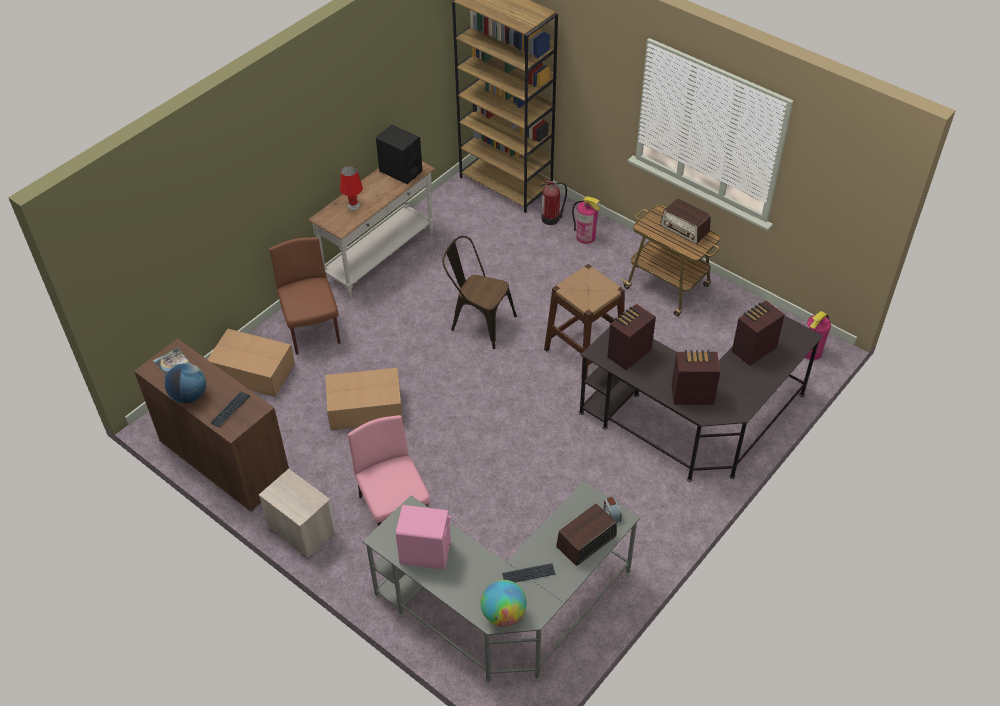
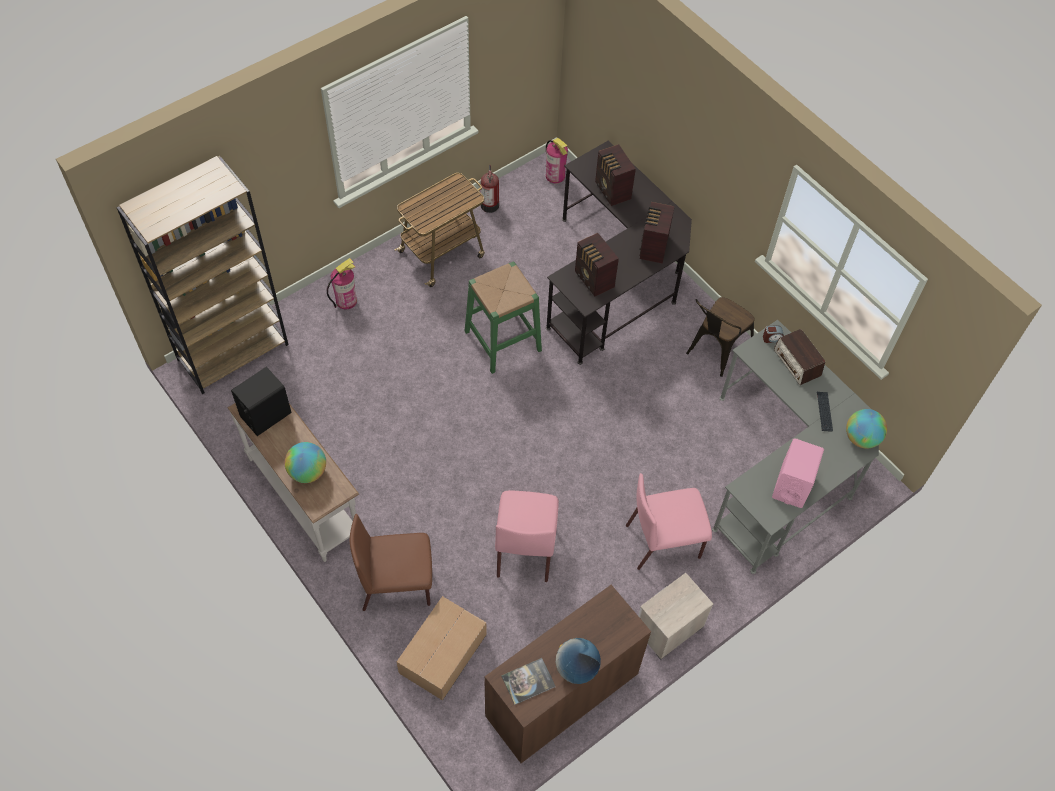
camera: 80 degrees left, 10 degrees up
(230, 409) = (605, 627): keyboard -> none
(353, 206) = (308, 472): red table lamp -> globe
(364, 408) = (525, 548): cardboard box -> pink chair
(478, 322) = (437, 422): brown chair -> brown chair (715, 352)
(551, 218) = (307, 323): fire extinguisher -> fire extinguisher (489, 204)
(584, 350) = (502, 341): brown stool -> green stool
(685, 229) = (440, 195): radio -> none

